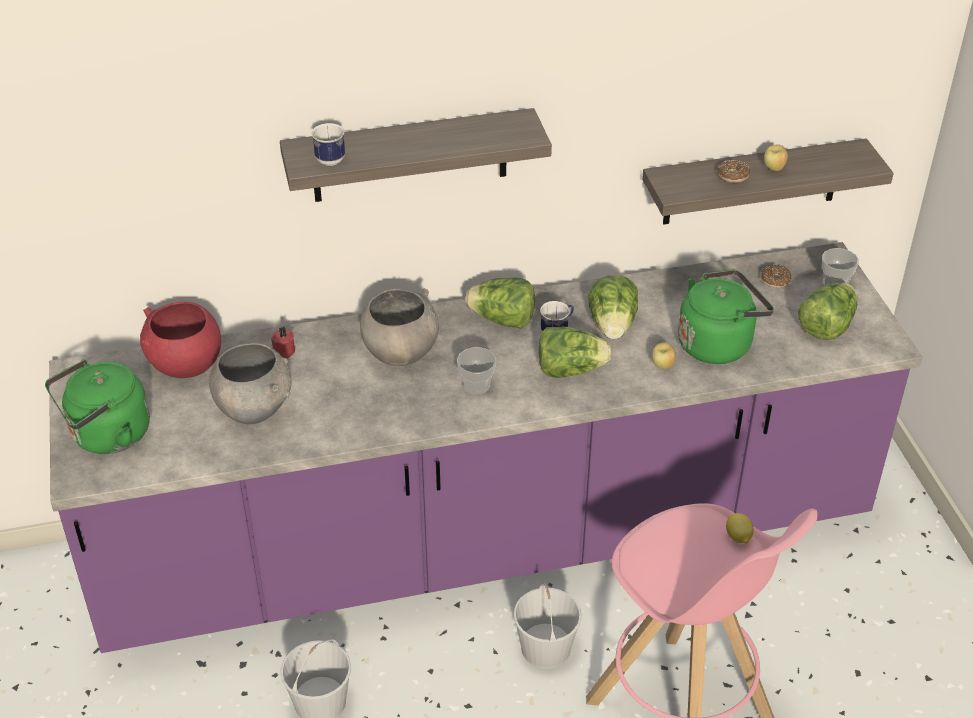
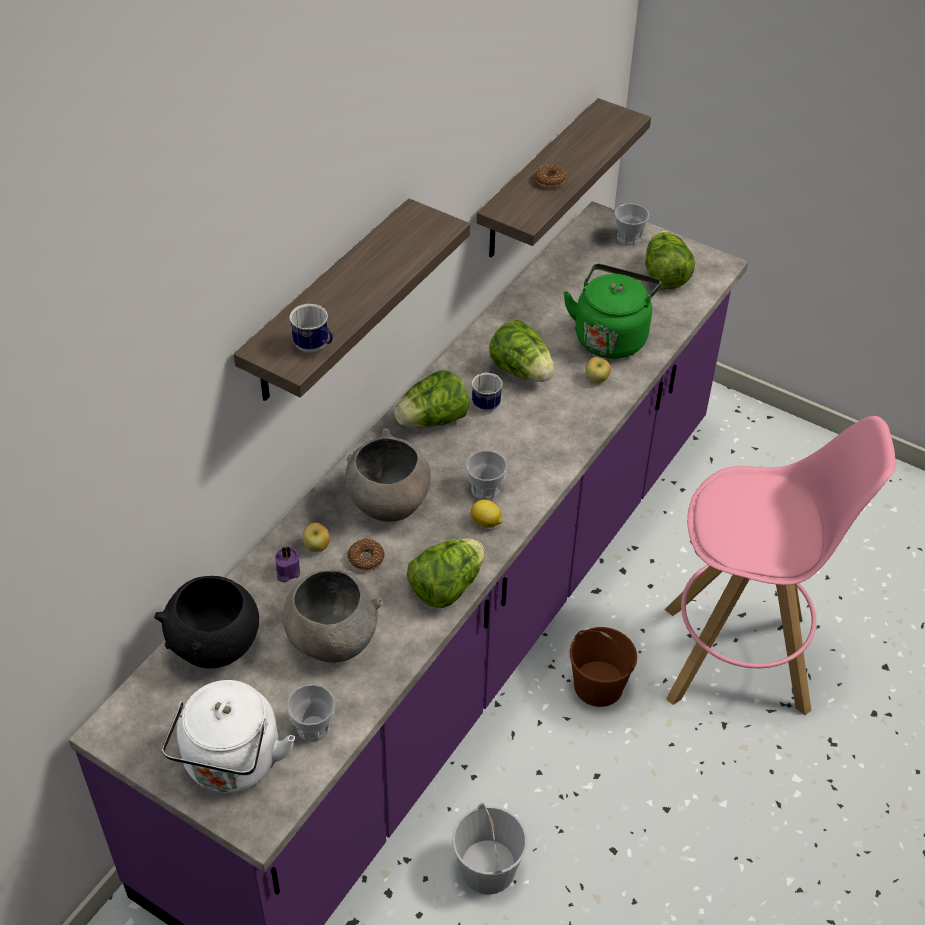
camera: 45 degrees left, 5 degrees up
(106, 436) = (231, 765): green kettle -> white kettle
(176, 449) = (313, 727): none -> cup
(186, 366) = (215, 647): red bowl -> black bowl
(283, 351) = (287, 571): red candle -> purple candle
(545, 647) = (597, 685): white bucket -> brown bucket
(570, 370) = (537, 428): lettuce -> lettuce (446, 587)
(738, 537) = (769, 482): lemon -> lemon (486, 523)
(774, 168) = (570, 158): apple -> apple (317, 547)
(775, 280) = (586, 260): donut -> donut (366, 558)

